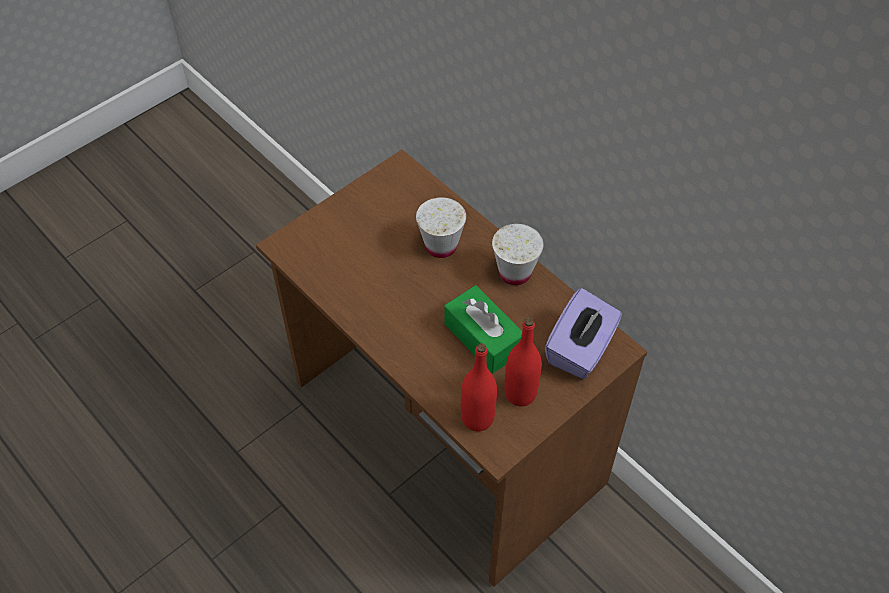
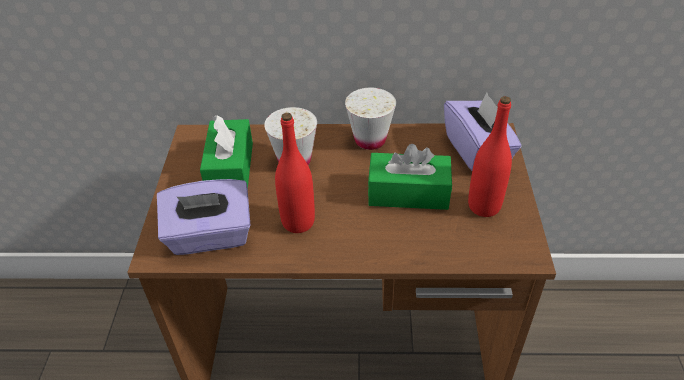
camera: 45 degrees left, 10 degrees down
(324, 260) = (210, 236): none -> purple tissue box
(393, 216) = (230, 168): none -> green tissue box
(477, 418) = (482, 246): red bottle -> red bottle (298, 222)

